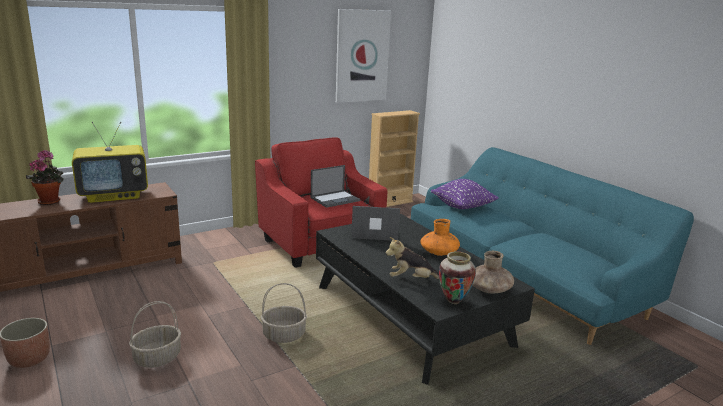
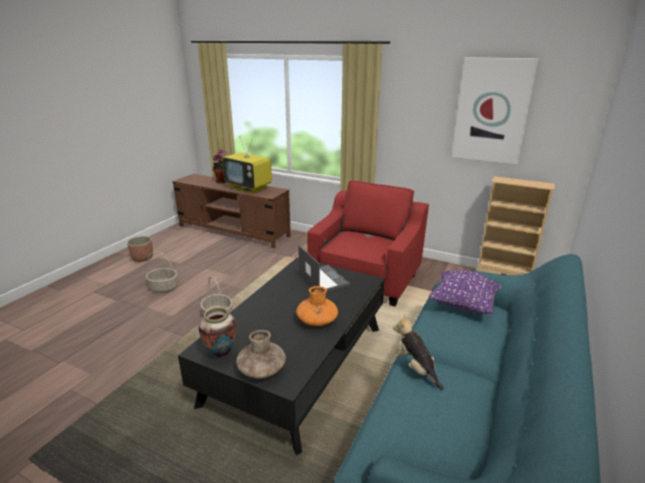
camera: 60 degrees right, 5 degrees up
(335, 199) = (367, 243): laptop -> none
(411, 279) = (246, 322): plush toy -> plush toy (416, 368)

